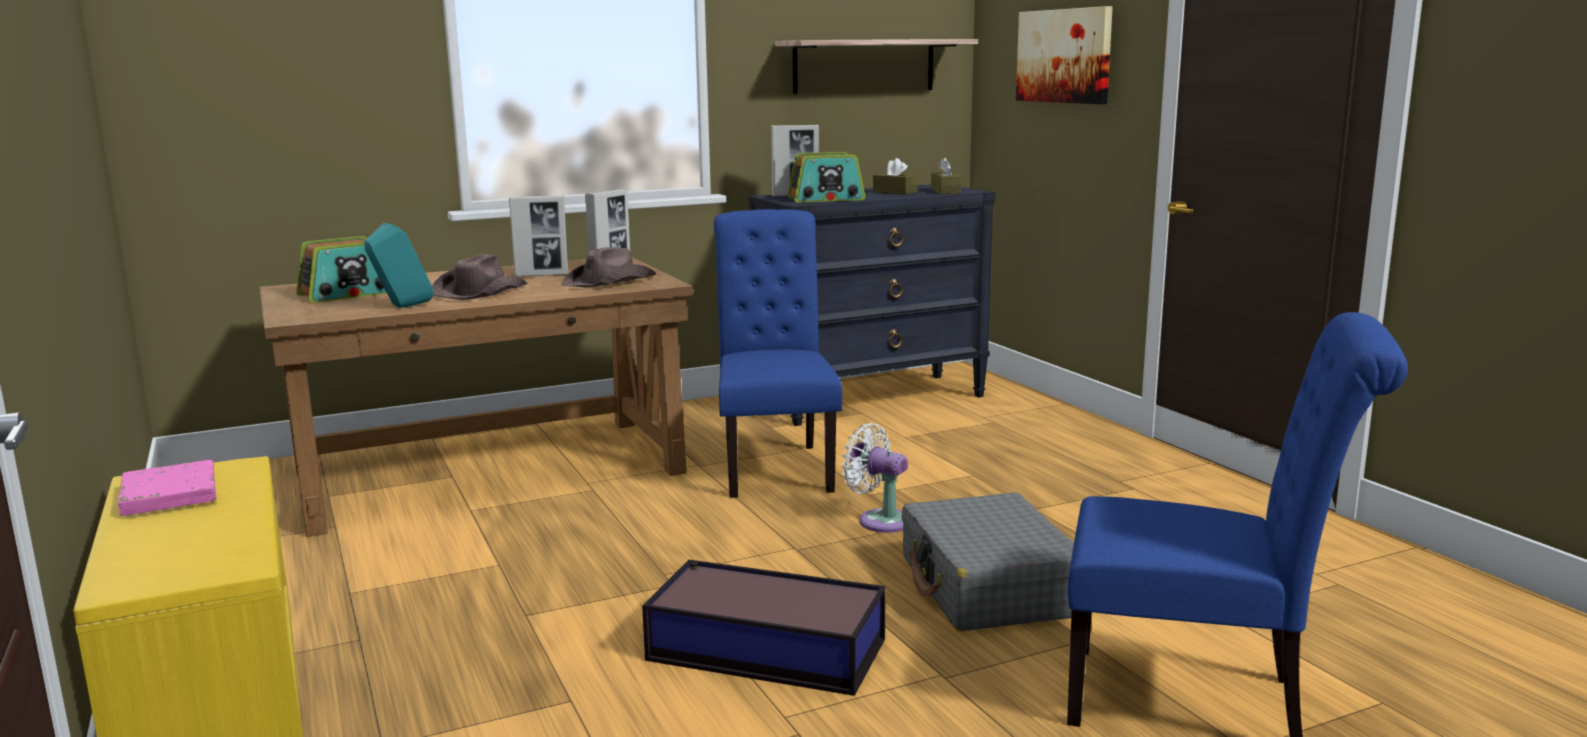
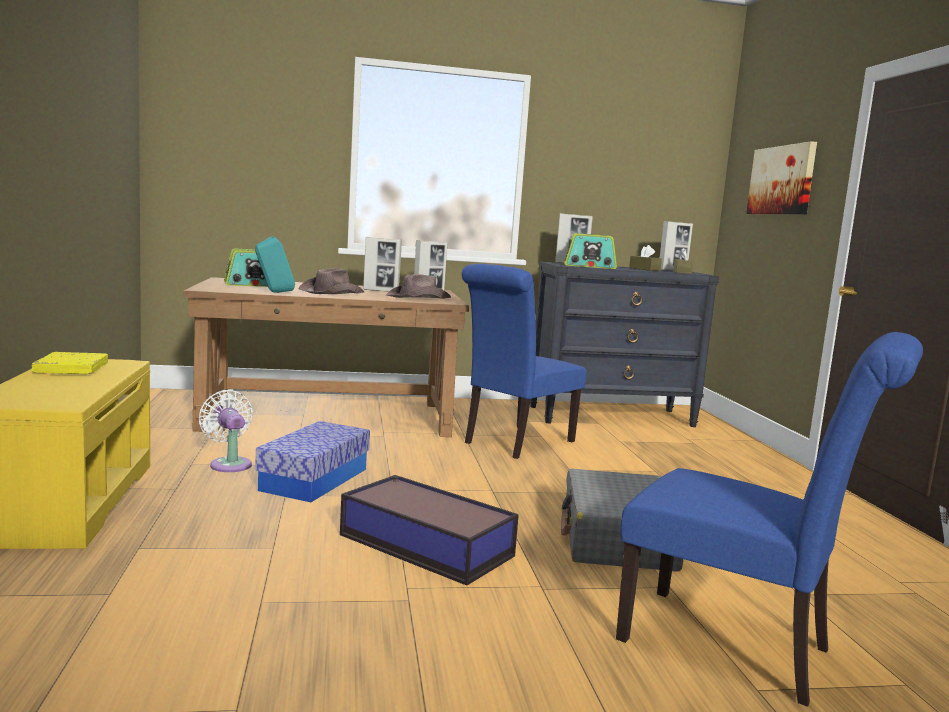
camera: 15 degrees right, 5 degrees down
(170, 495) = (71, 368): pink book -> yellow book
(548, 581) = (314, 479): none -> storage box
(775, 466) = (514, 443): blue chair -> blue chair turned 150 degrees counterclockwise
(864, 66) = (639, 183): shelf -> none
(880, 520) = (565, 485): white fan -> white fan (229, 464)
(927, 187) = (672, 270): none -> picture frame

